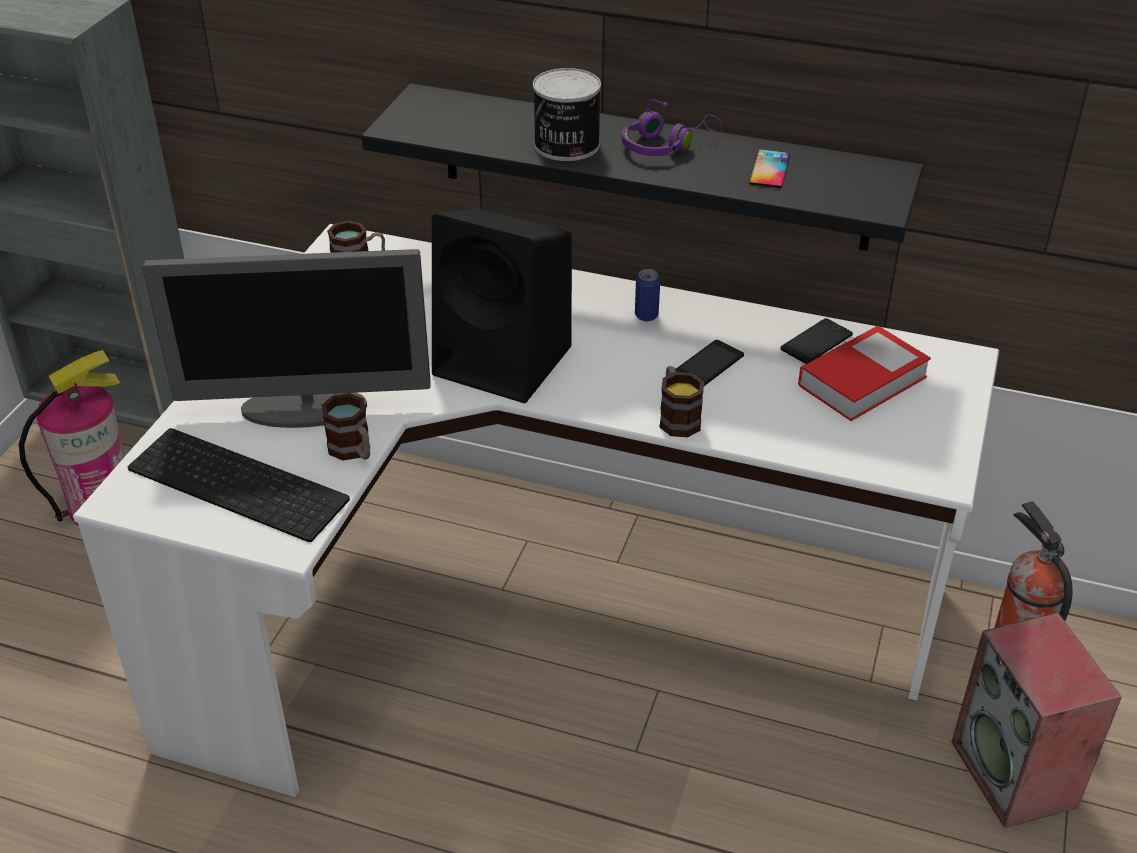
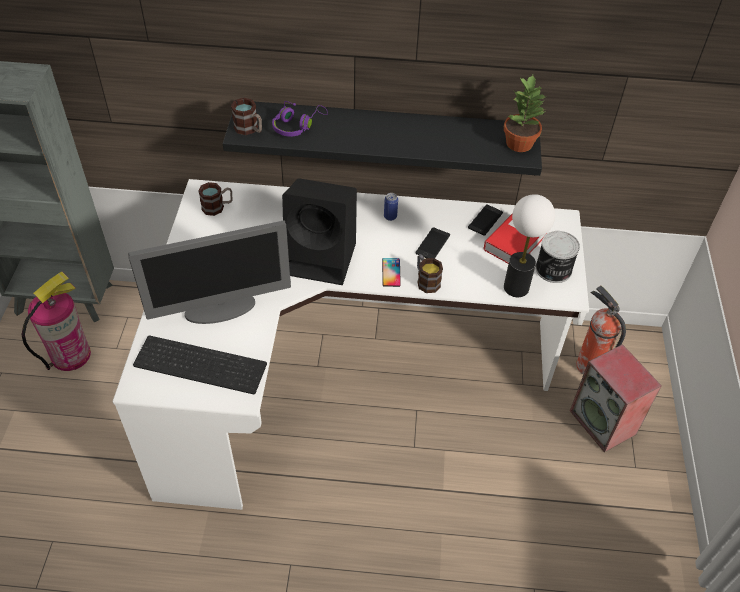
camera: 15 degrees left, 10 degrees up
(353, 451) = (258, 332): mug -> mug (249, 129)
(566, 145) = (343, 135): can -> can (553, 270)
(666, 145) = (398, 128): purple headphones -> purple headphones (297, 126)
(769, 169) = (460, 138): phone -> phone (391, 272)
(841, 450) = (516, 287): none -> table lamp
(875, 187) = (519, 143): none -> potted plant

